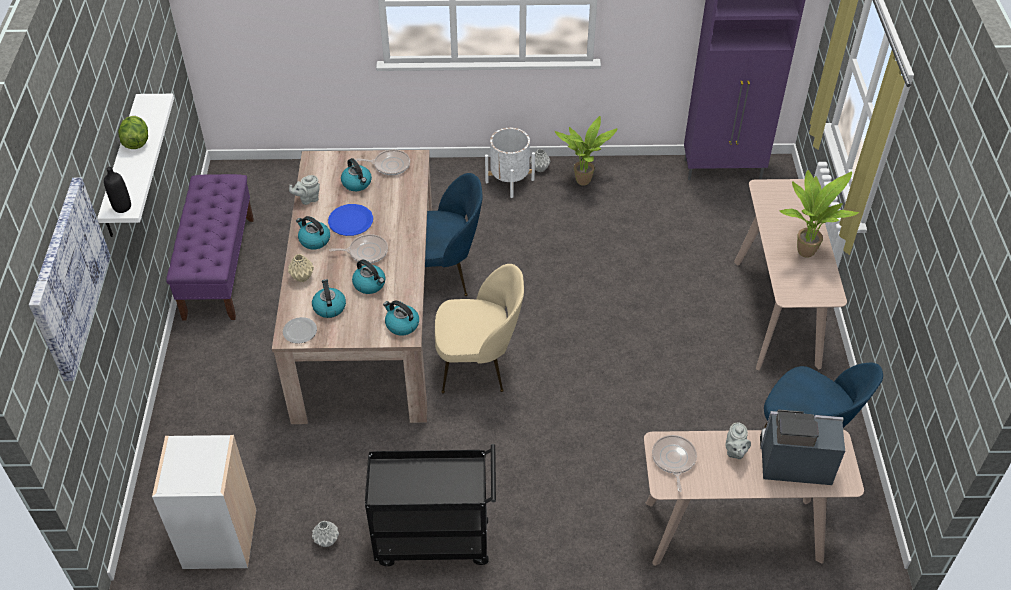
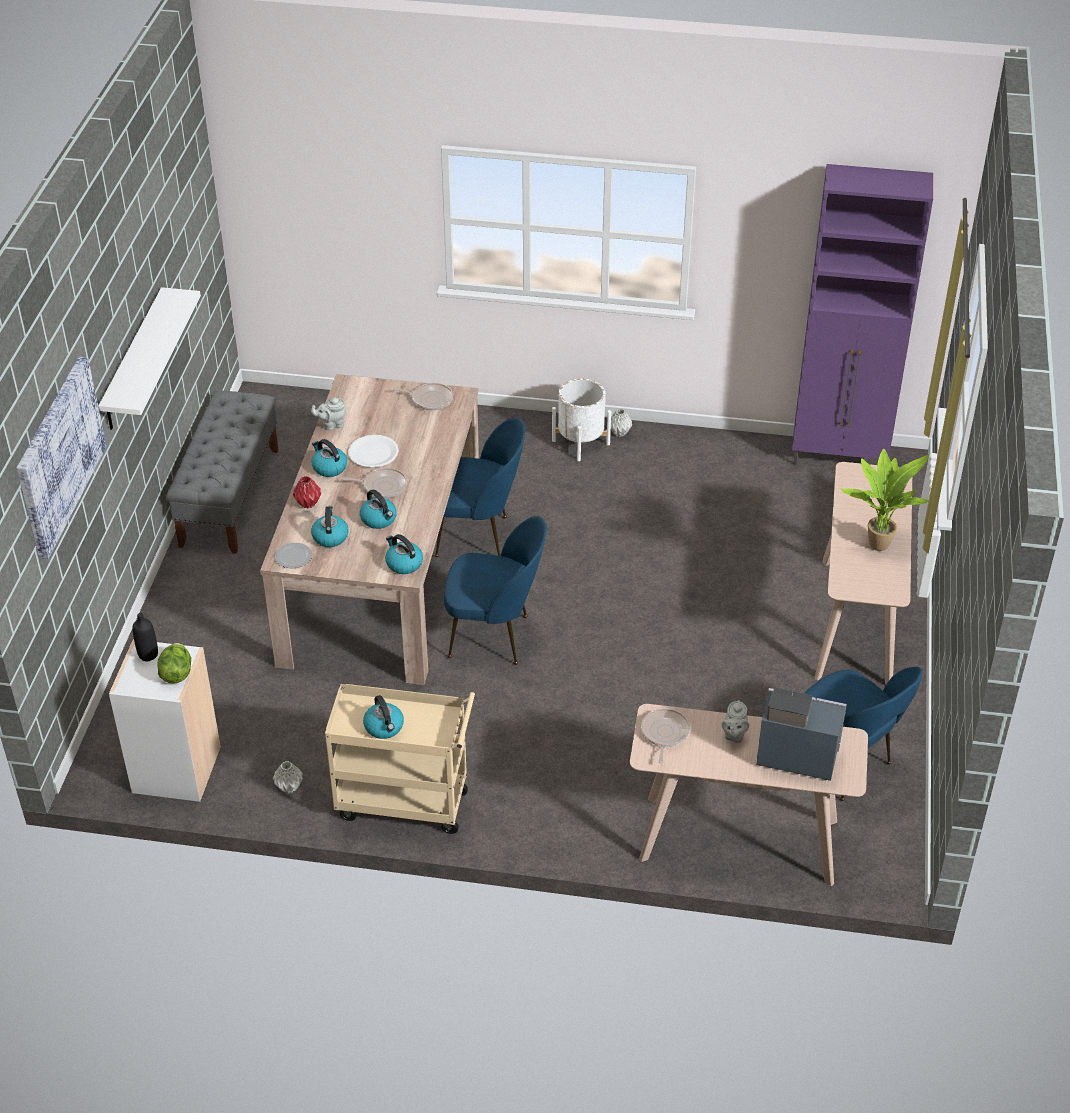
camera: 10 degrees right, 5 degrees down
(122, 207) = (125, 397): black bottle -> black bottle (148, 655)
(136, 142) = (152, 336): lettuce -> lettuce (176, 673)
(219, 267) = (230, 497): purple bench -> grey bench
(302, 277) = (307, 503): beige vase -> red vase
(350, 221) = (373, 453): blue plate -> white plate
(357, 183) = (389, 414): kettle -> kettle (384, 727)
(436, 543) = (406, 806): black cart -> beige cart
(479, 369) = (496, 638): beige chair -> blue chair
(584, 183) = (668, 455): potted plant -> none

